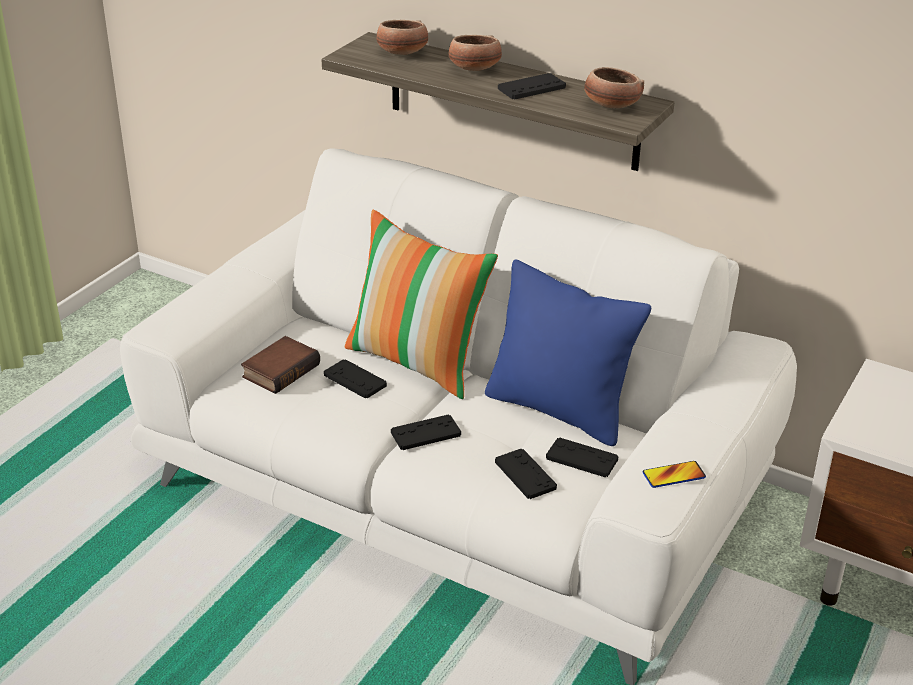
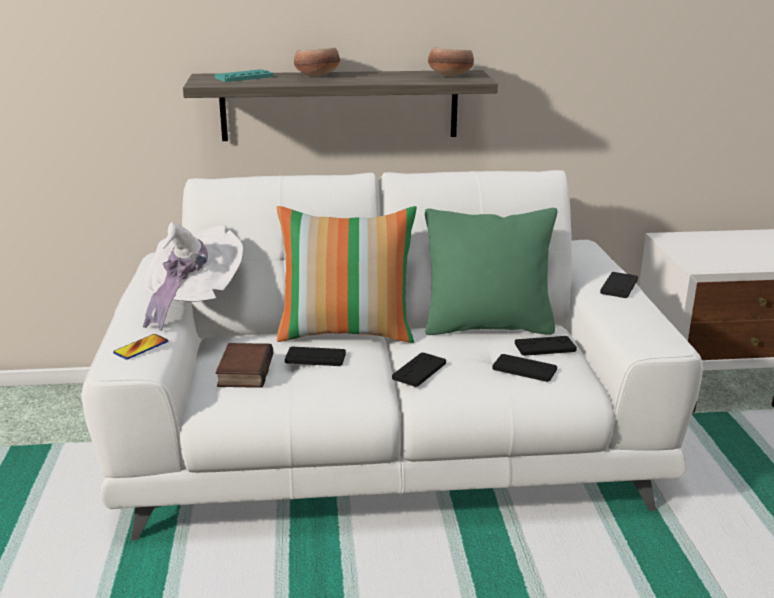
camera: 35 degrees left, 10 degrees down
(280, 280) = (191, 302): none -> white hat
(402, 53) = (244, 77): bowl -> turquoise game controller
(531, 88) = (379, 77): black game controller -> black game controller (619, 286)
(559, 410) = (488, 326): blue pillow -> green pillow
(673, 475) = (646, 320): phone -> phone (141, 348)

